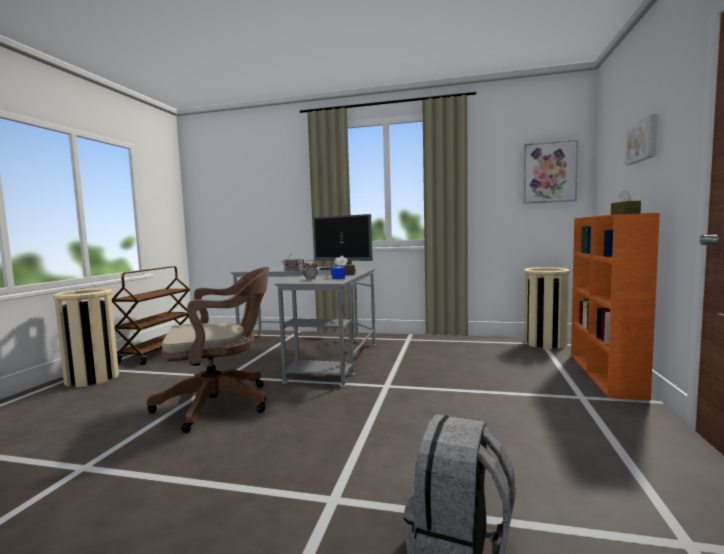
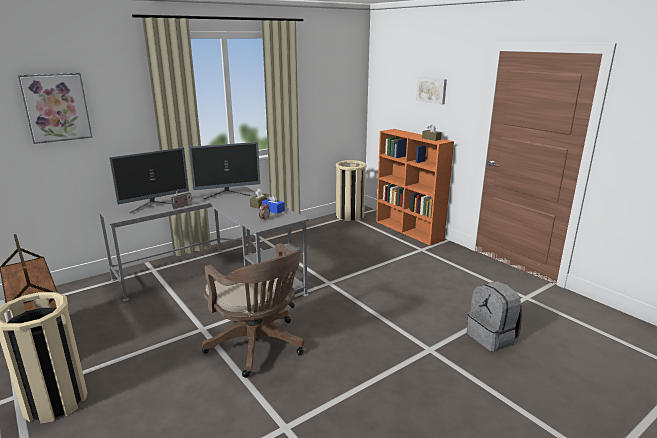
camera: 50 degrees left, 15 degrees up
(221, 404) = (258, 347): brown office chair -> brown office chair turned 120 degrees clockwise
(282, 269) = (155, 205): none -> monitor
(549, 172) = (345, 88): picture -> picture (56, 107)

